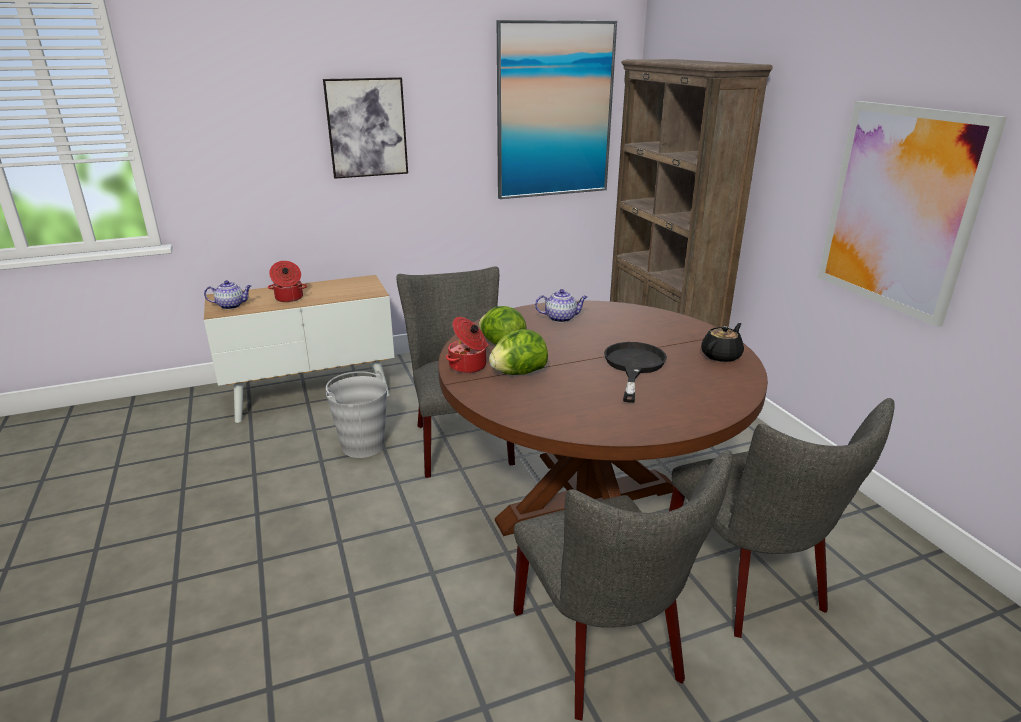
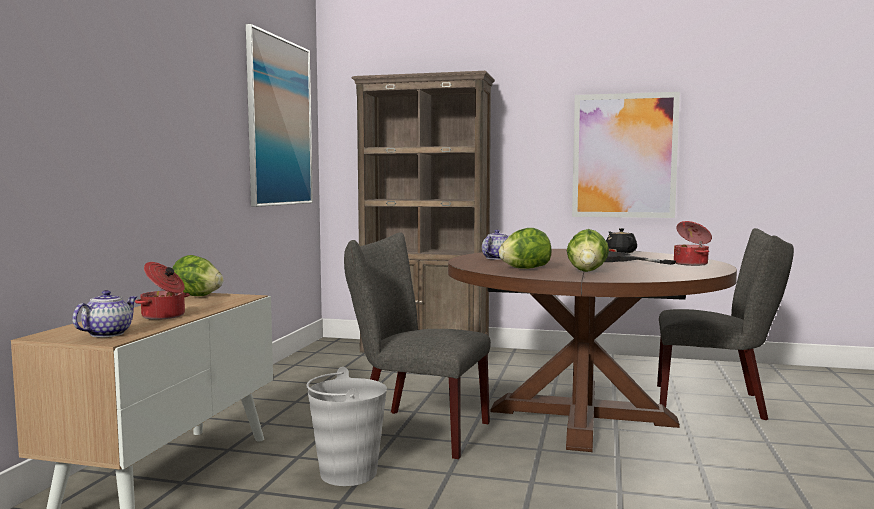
camera: 55 degrees left, 20 degrees down
(360, 281) = (196, 296): none -> lettuce
(367, 128) = (157, 110): picture -> none
(468, 366) = (554, 275): cooking pot -> cooking pot (691, 264)
(603, 652) = (764, 457): grey chair -> none

